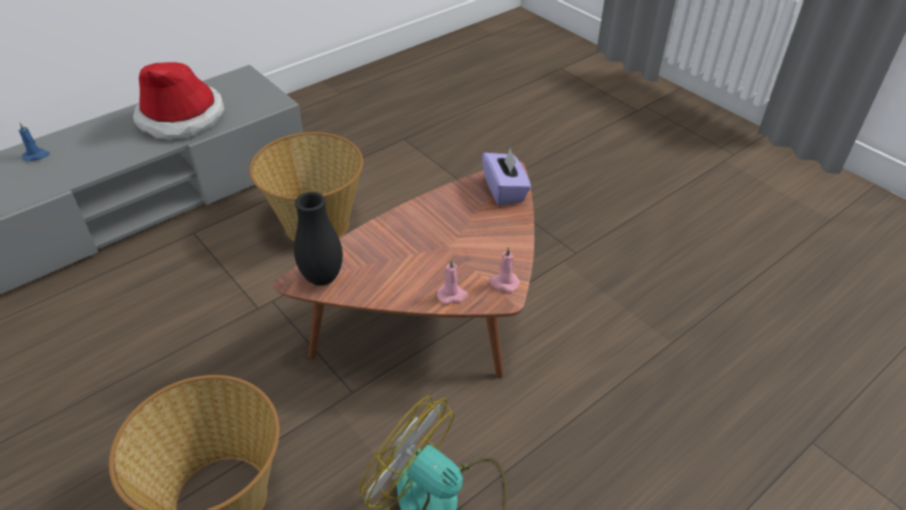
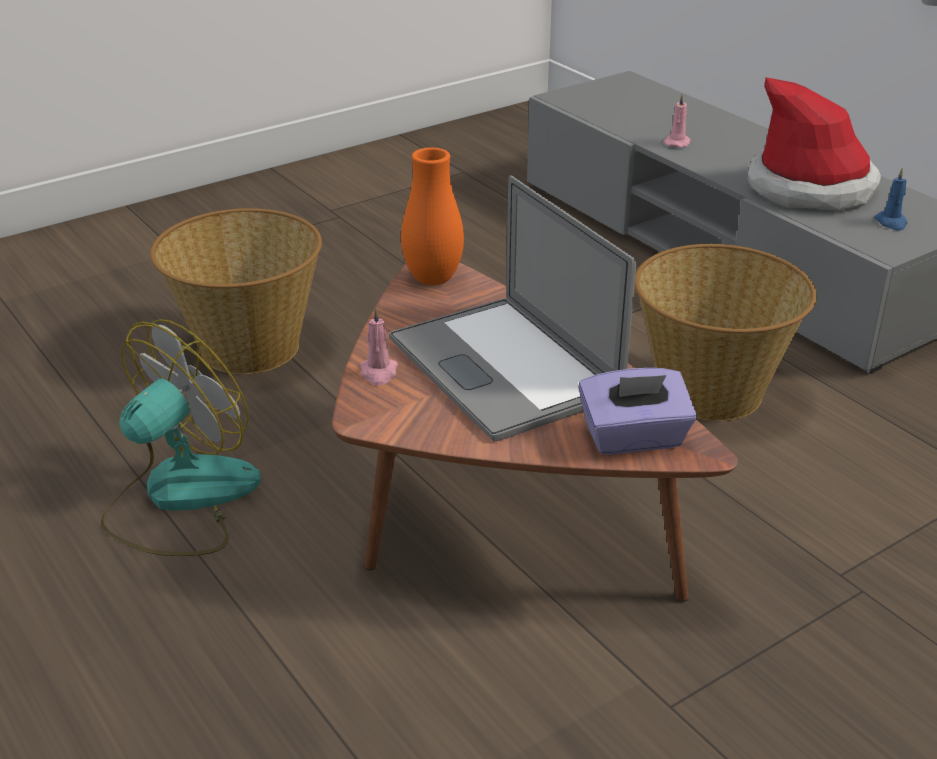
camera: 95 degrees right, 10 degrees down
(36, 155) = (698, 119): blue candle -> blue candle (891, 223)
(322, 278) = (433, 279): black vase -> orange vase
(439, 239) = (503, 367): none -> laptop
(504, 283) = (394, 419): pink candle -> pink candle (677, 142)

